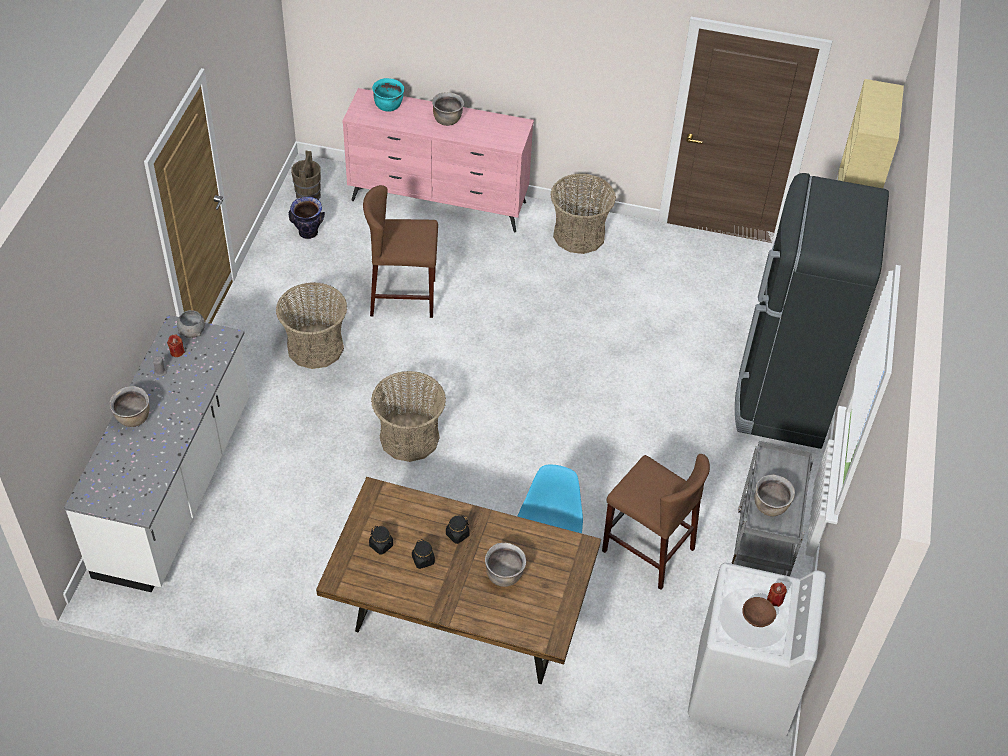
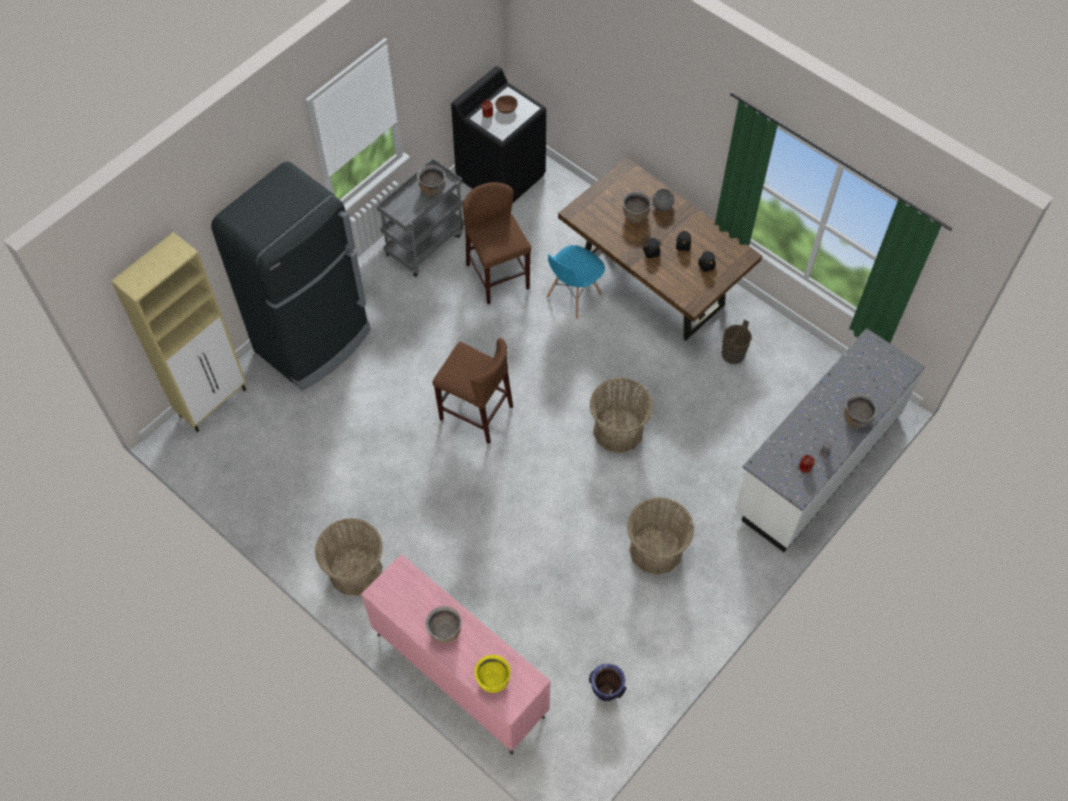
camera: 150 degrees left, 10 degrees up
(192, 332) = (787, 481): grey bowl -> grey bowl (663, 205)
(308, 195) = (585, 745): brown bucket -> brown bucket (733, 354)
(388, 106) = (493, 680): turquoise cooking pot -> yellow cooking pot
(403, 297) = (554, 570): brown stool -> brown stool (476, 412)
(741, 689) = (501, 176): white washing machine -> black washing machine

